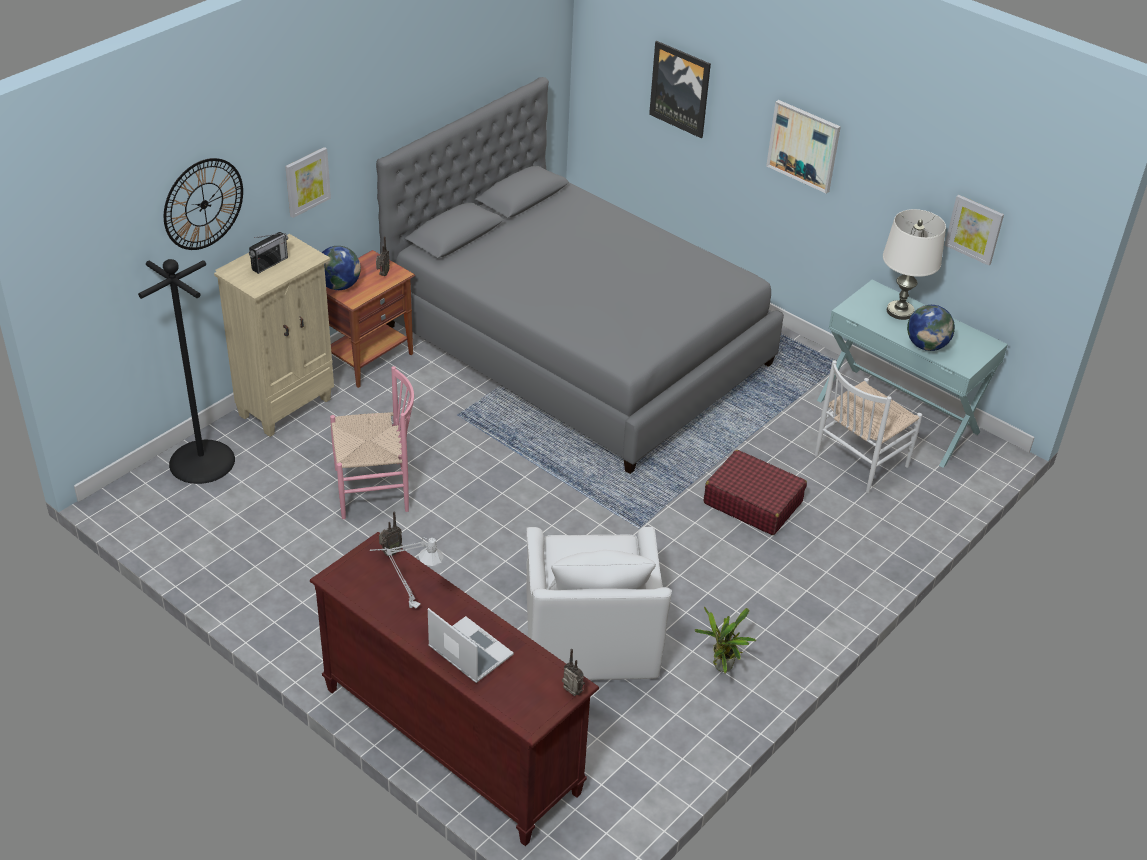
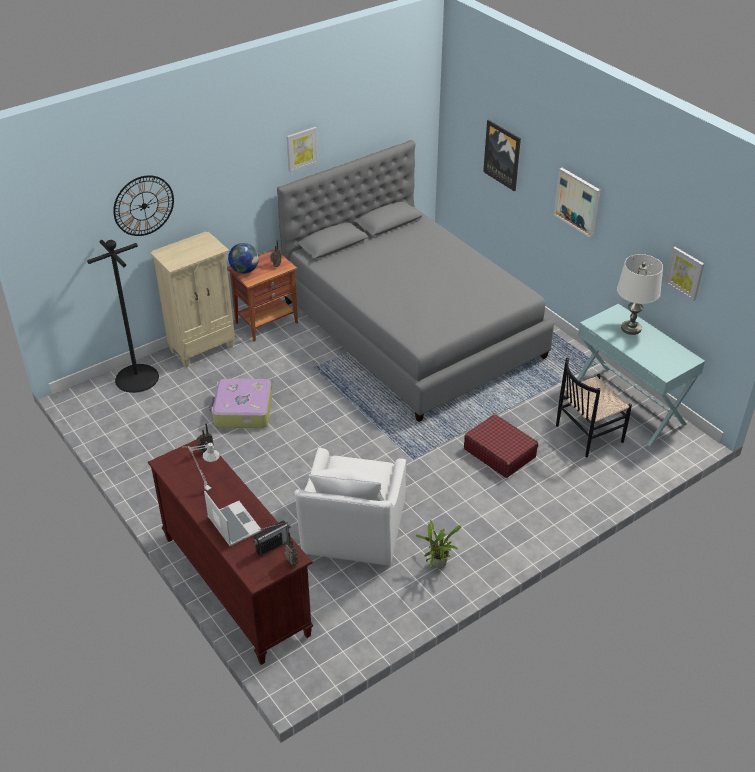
camera: 15 degrees right, 0 degrees up
(269, 263) = (188, 250): radio -> radio (272, 546)
(307, 181) = (223, 197): picture -> picture (301, 148)
(376, 490) = (242, 411): pink chair -> suitcase
(858, 463) = (586, 435): white chair -> black chair
(926, 345) = (642, 355): globe -> none

